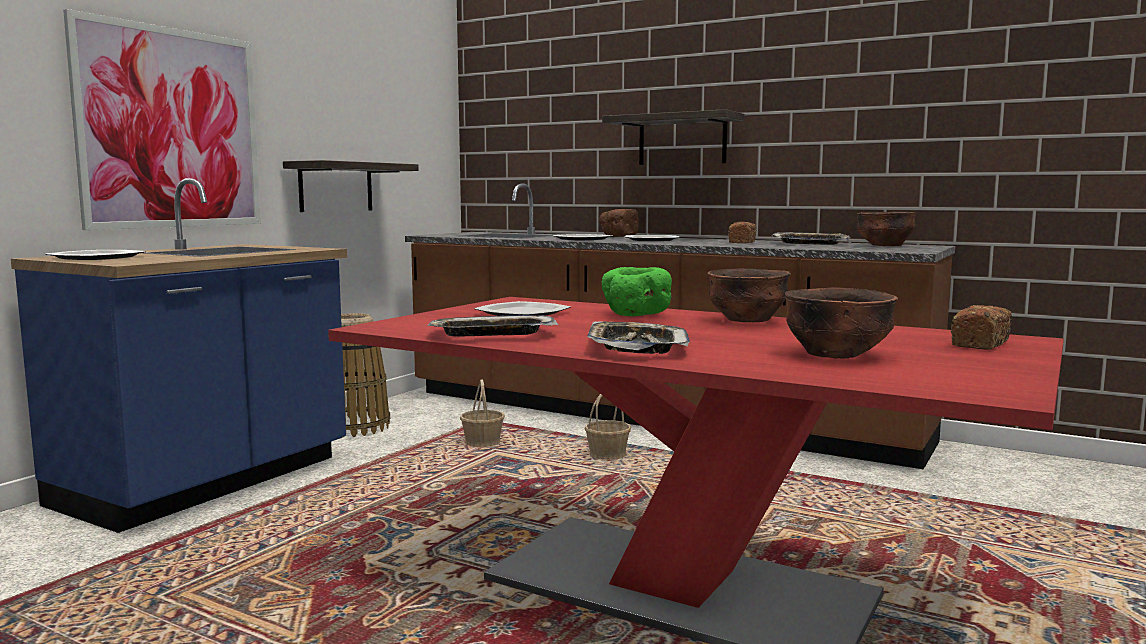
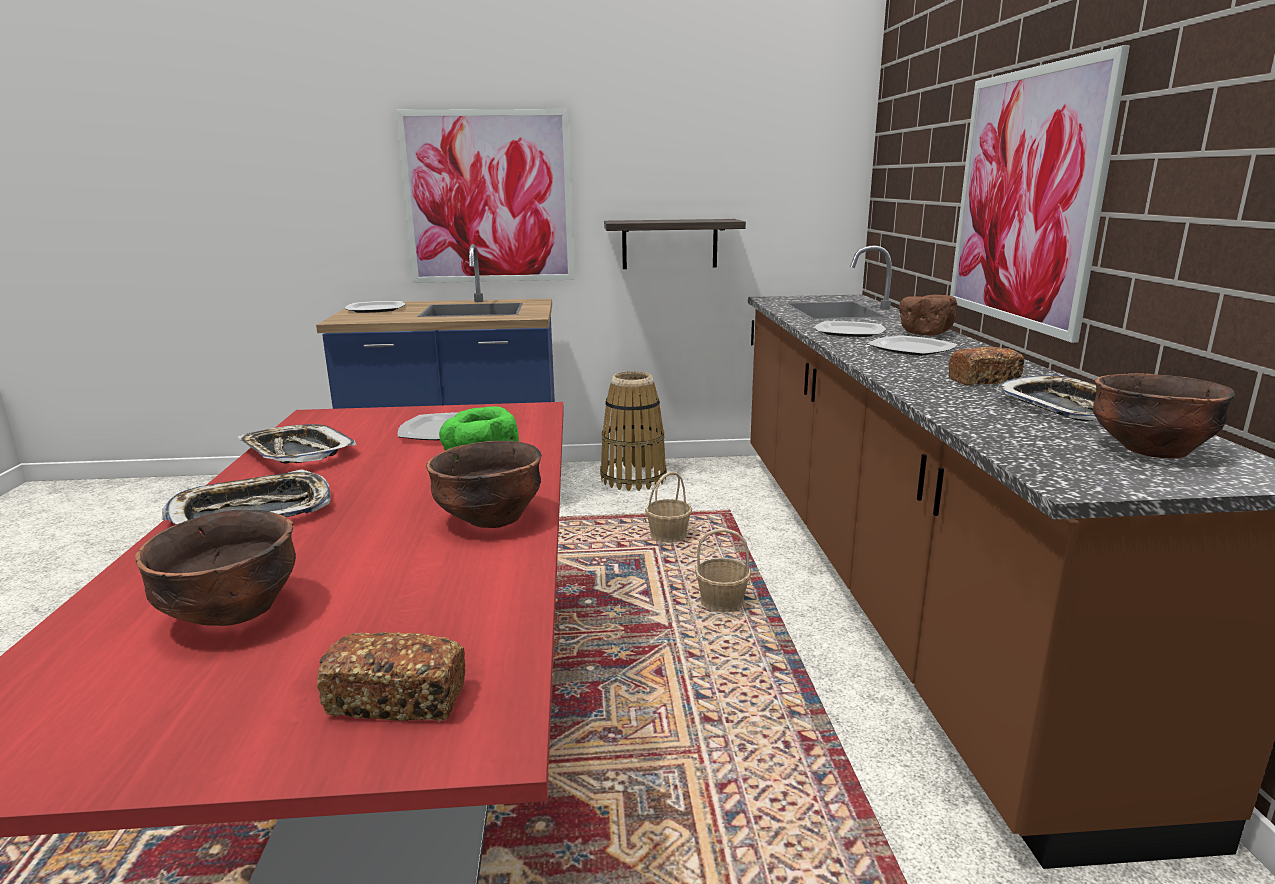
camera: 55 degrees right, 10 degrees up
(682, 140) = (1025, 199): shelf -> picture

